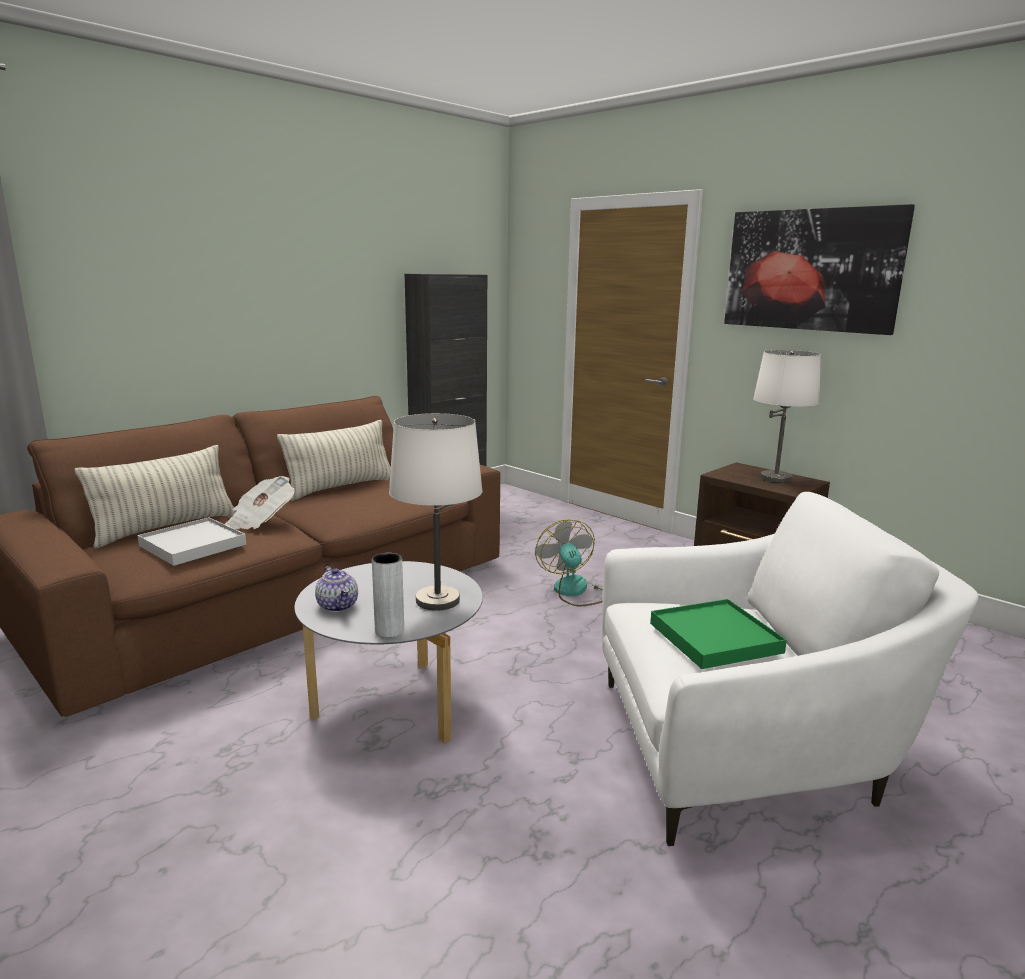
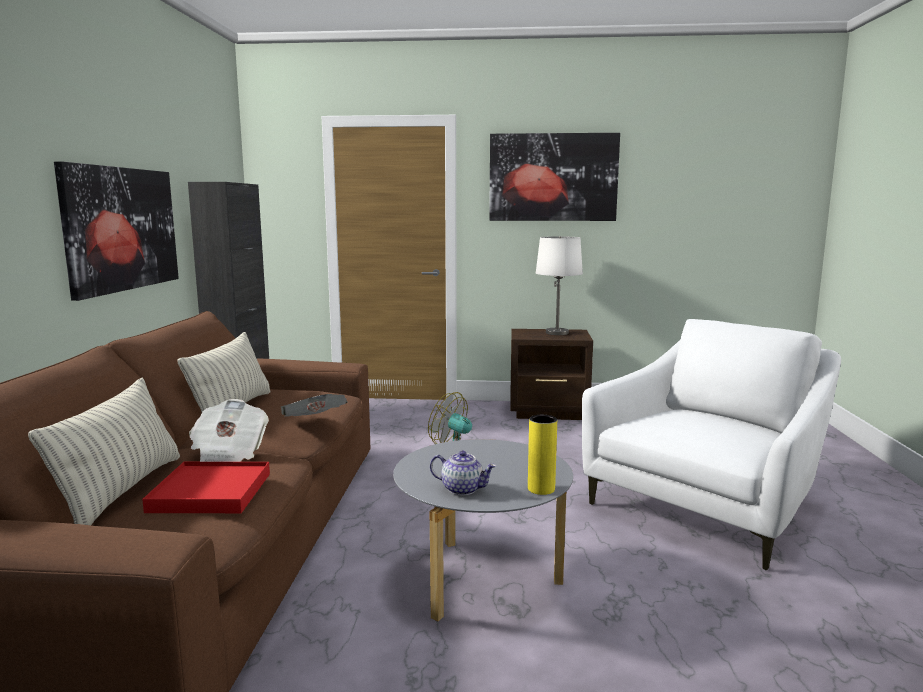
camera: 40 degrees left, 5 degrees down
(193, 545) = (210, 492): white tray -> red tray
(312, 317) = (122, 229): none -> picture
(356, 514) = (314, 424): none -> newspaper
(389, 631) = (541, 489): grey vase -> yellow vase
(438, 601) = (522, 460): white table lamp -> none
(715, 638) = (708, 425): green tray -> none

